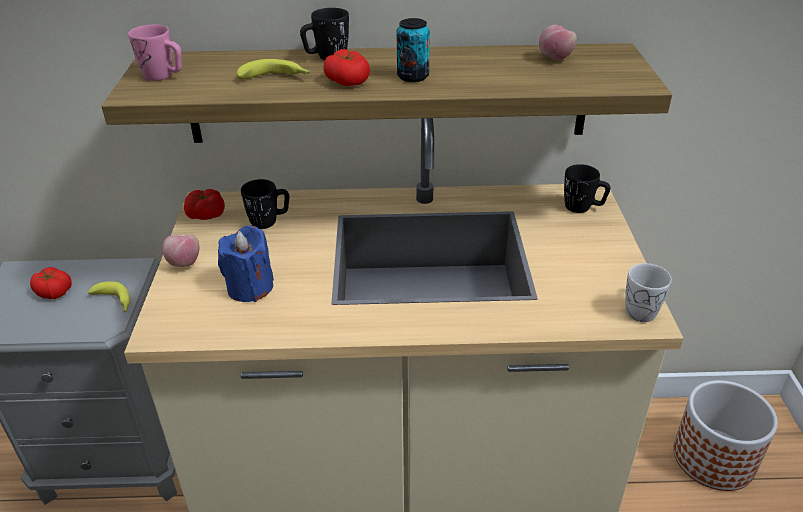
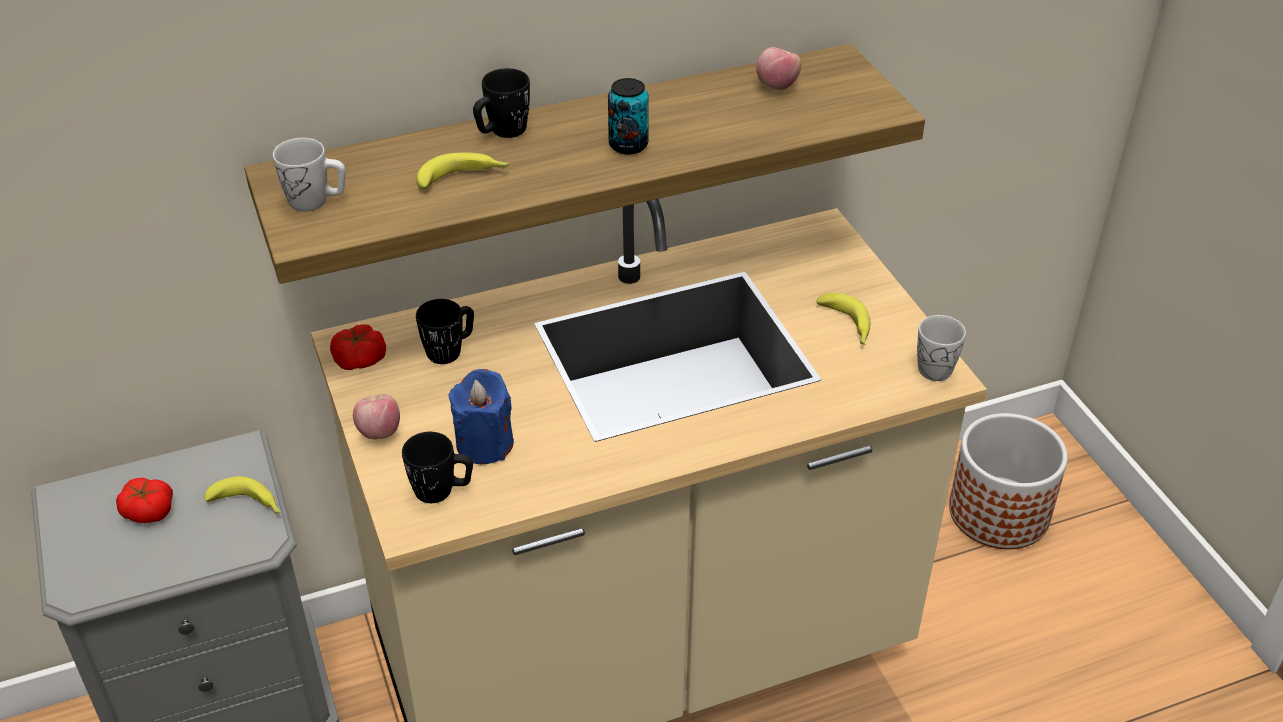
camera: 20 degrees left, 5 degrees up
(164, 76) = (316, 201): pink mug -> white mug
(347, 81) = (555, 166): tomato -> none
(578, 264) = (847, 326): none -> banana
(583, 207) = (823, 249): black mug -> black mug (442, 490)

